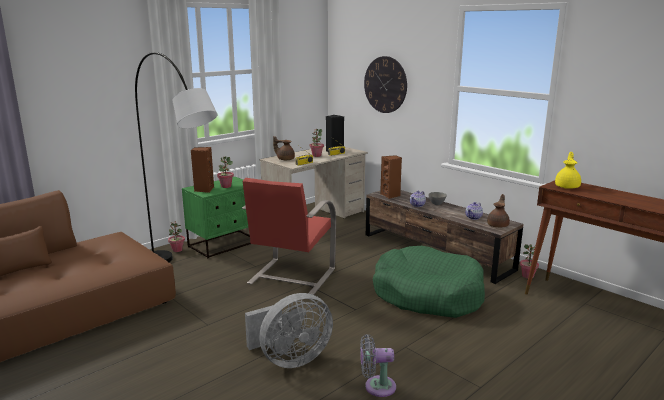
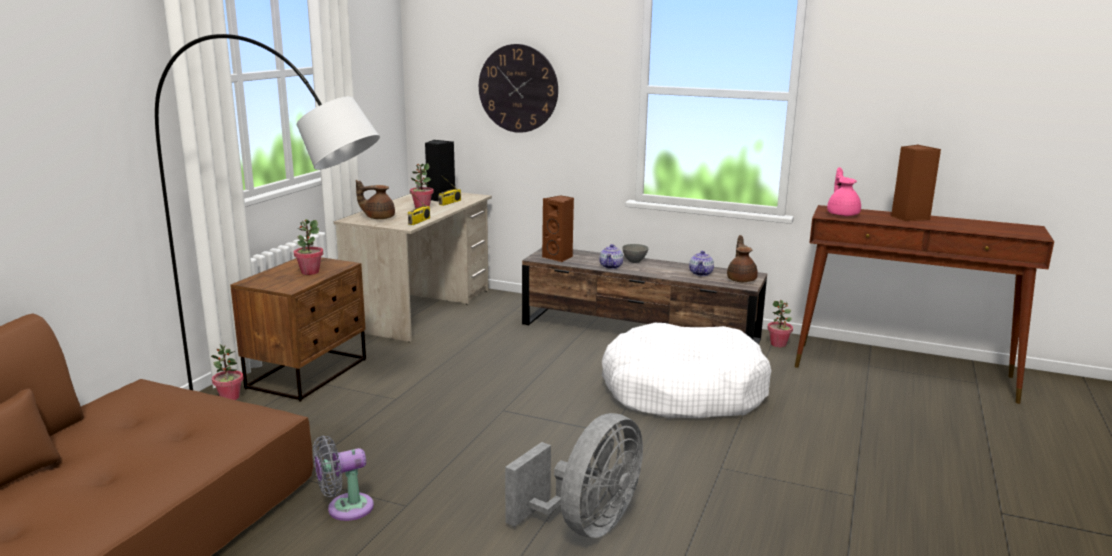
camera: 25 degrees left, 0 degrees up
(204, 189) = (277, 282): brown speaker -> brown speaker (908, 217)
(225, 244) = (309, 373): green nightstand -> brown nightstand
(291, 276) = (469, 404): red armchair -> none
(376, 386) = (735, 530): grey fan -> grey fan (345, 509)
(427, 294) = (683, 391): green dog bed -> white dog bed
(567, 186) = (842, 214): yellow teapot -> pink teapot

